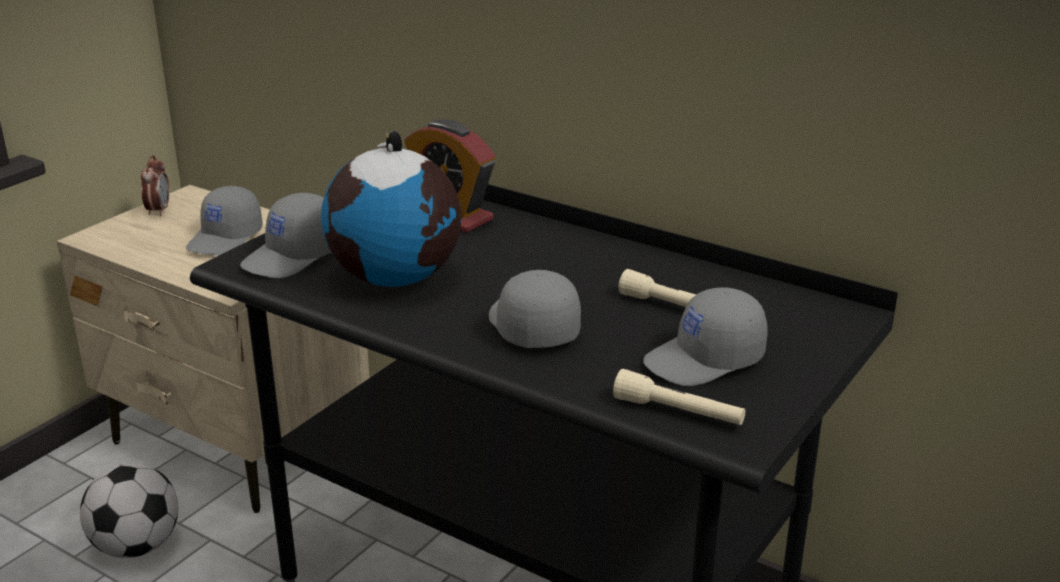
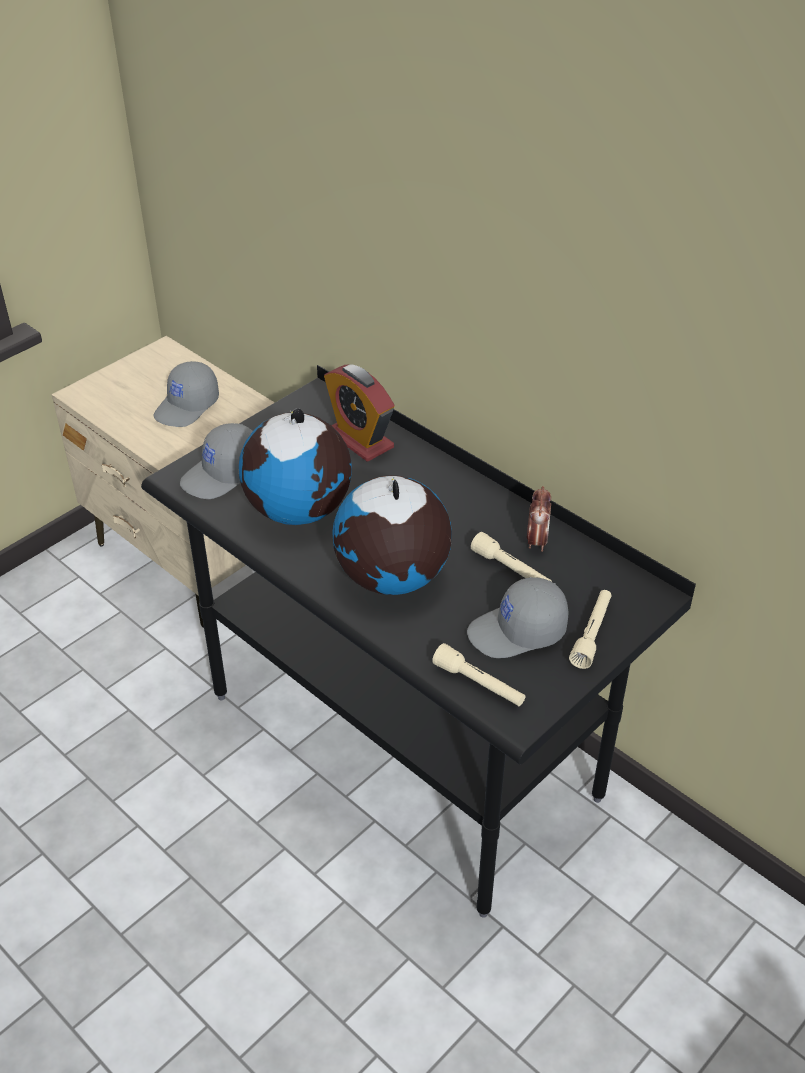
camera: 10 degrees right, 15 degrees up
(137, 546) = (109, 647): football -> none
(158, 210) = (136, 366): alarm clock -> alarm clock (536, 541)
(530, 327) = (392, 578): grey cap -> globe
(795, 353) = (592, 634): none -> beige flashlight

